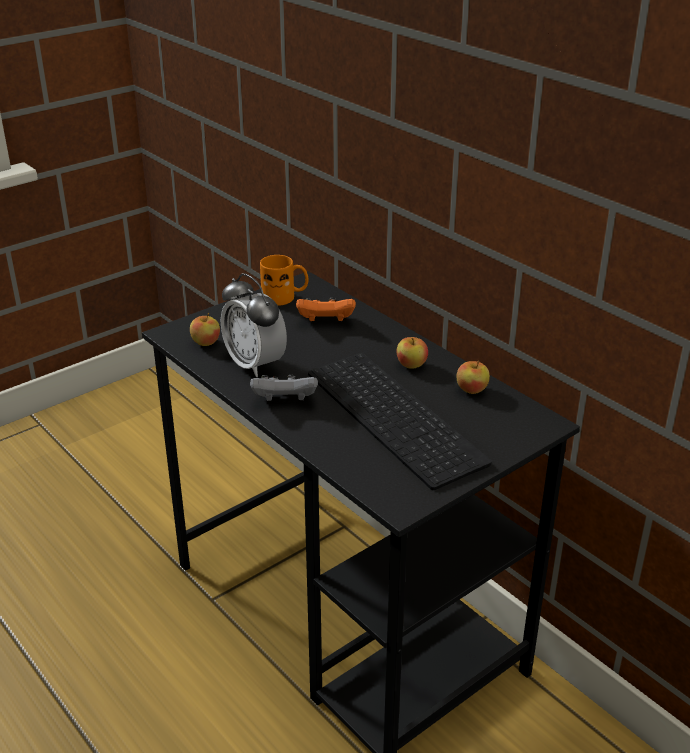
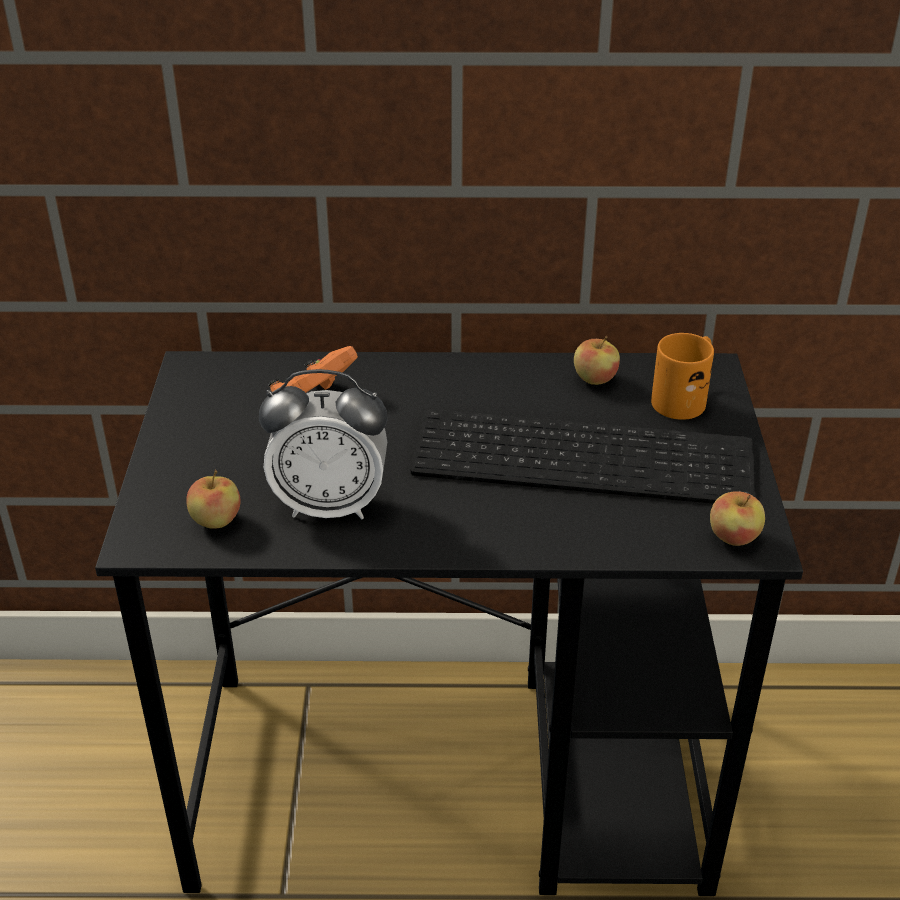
camera: 50 degrees left, 5 degrees up
(285, 297) = (204, 400): orange mug -> orange mug (684, 398)
(285, 401) = (449, 523): grey game controller -> none
(411, 365) = (493, 391): apple -> apple (733, 537)

